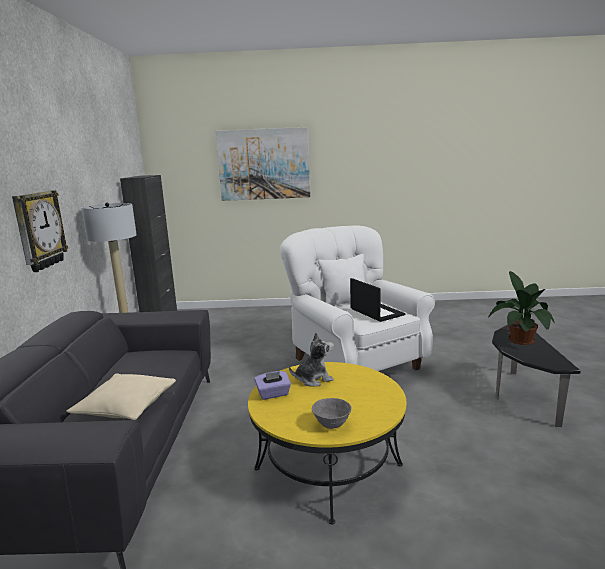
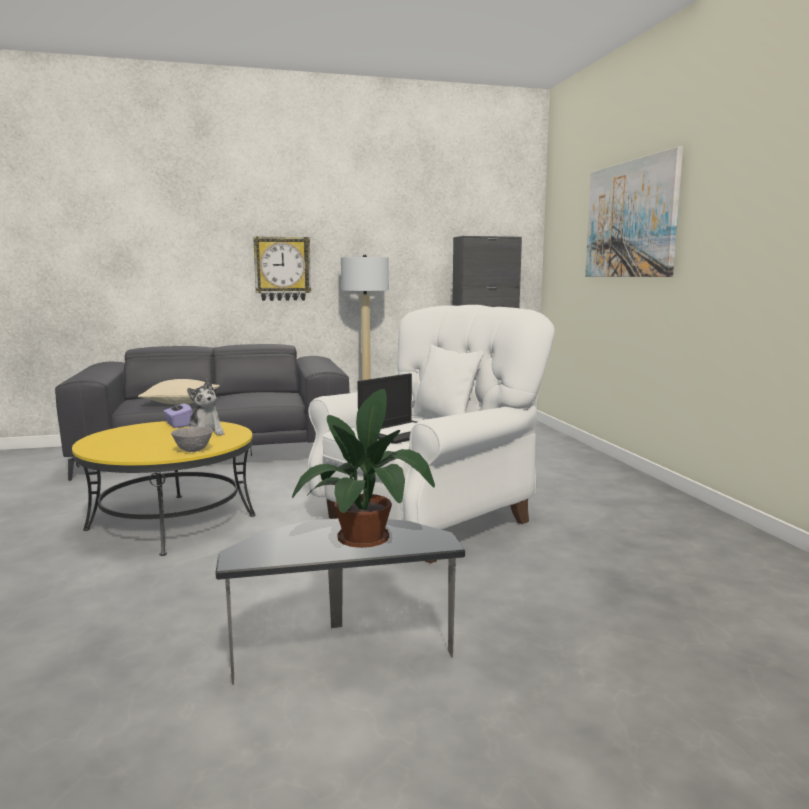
camera: 75 degrees right, 5 degrees down
(331, 424) = (107, 441): grey bowl -> grey bowl (193, 450)

